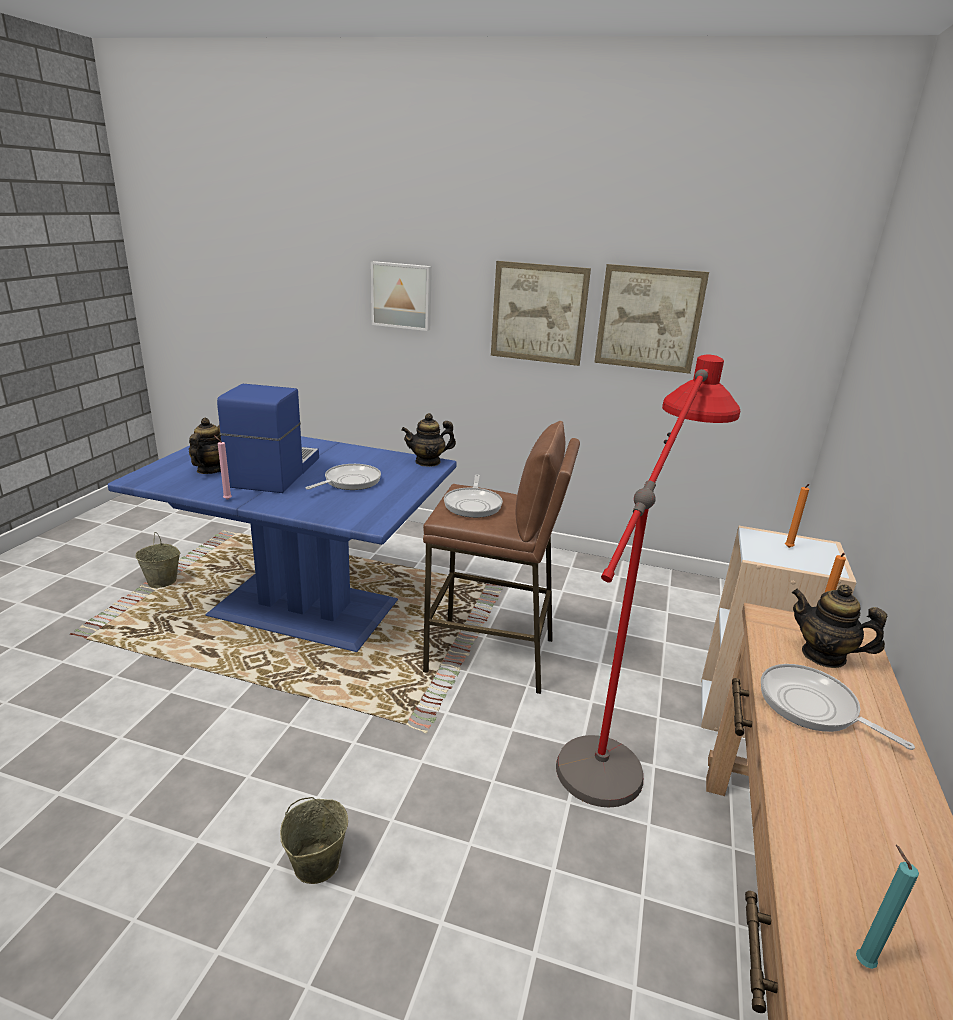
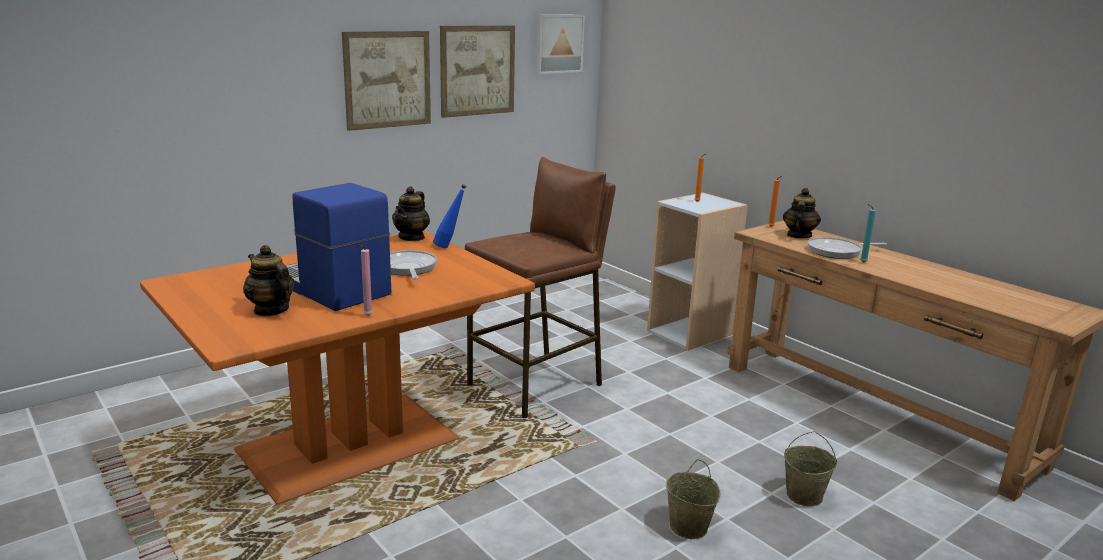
camera: 55 degrees left, 5 degrees down
(163, 581) = (148, 520): beige bucket -> beige bucket (804, 495)
(304, 609) = (351, 446): blue dining table -> orange dining table
(402, 295) = (238, 82): picture -> picture (557, 43)
(424, 480) = (449, 247): none -> blue bottle
(473, 504) = (523, 246): frying pan -> none
(620, 734) = (668, 376): red floor lamp -> none
(824, 655) = (798, 236): teapot -> teapot turned 135 degrees clockwise
(861, 960) = (987, 297): turquoise candle -> turquoise candle (862, 262)

